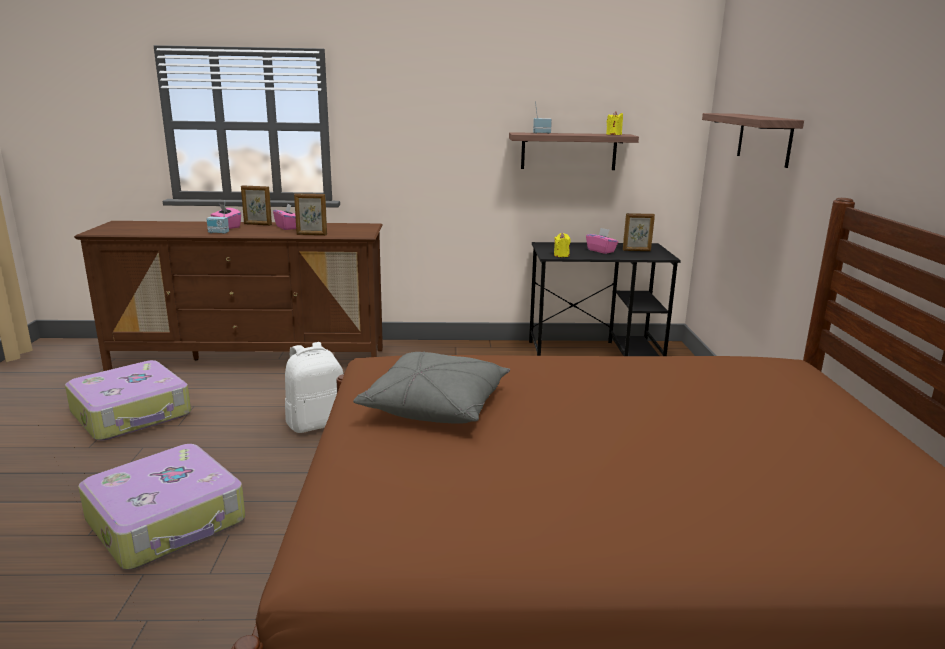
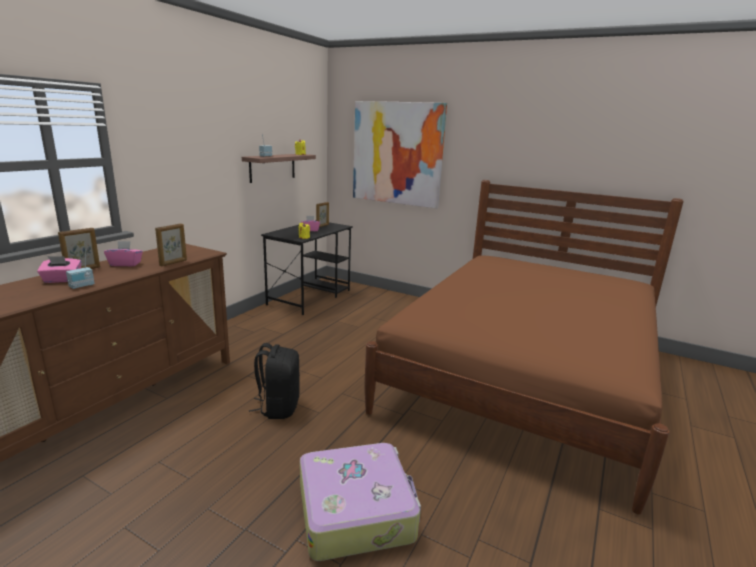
camera: 60 degrees left, 0 degrees up
(132, 413) = (118, 506): suitcase -> none
(317, 423) = (278, 407): white backpack -> black backpack
(436, 406) = (494, 319): grey pillow -> none
(764, 139) = (397, 153): shelf -> picture

